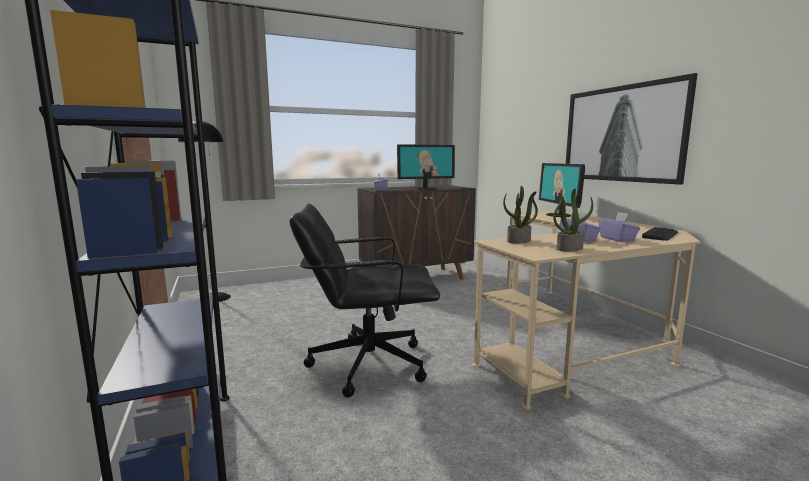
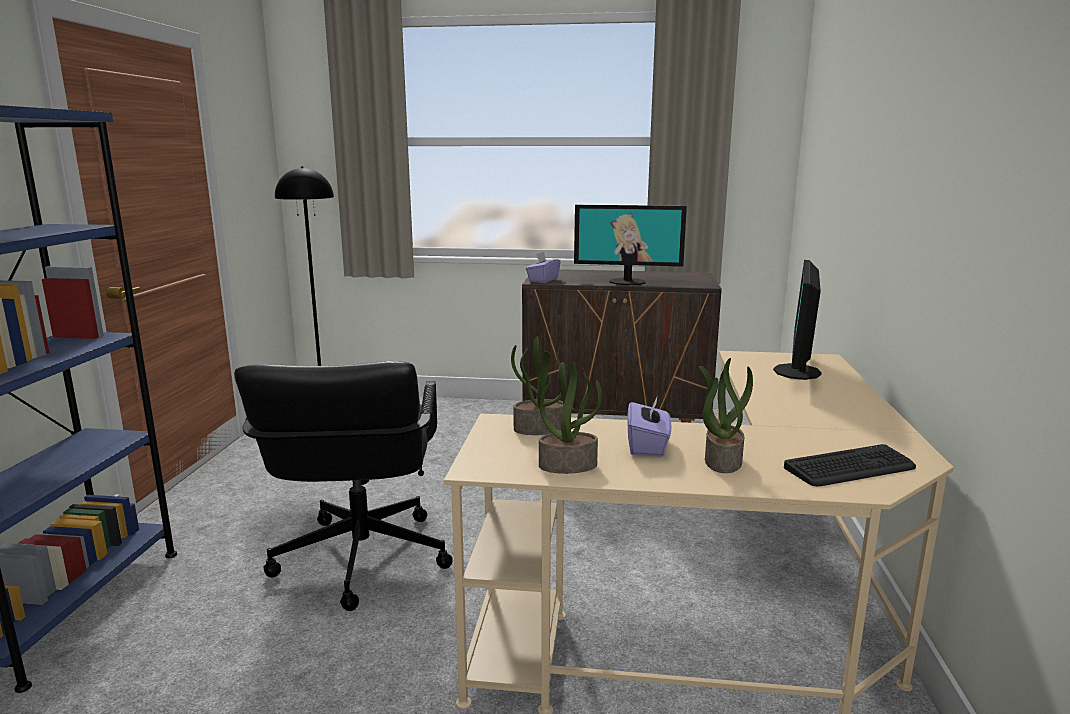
camera: 30 degrees right, 5 degrees up
(367, 363) = (360, 559): black office chair -> black office chair turned 120 degrees counterclockwise
(617, 239) = (722, 460): purple tissue box -> potted plant
(622, 134) = (921, 222): picture -> none

